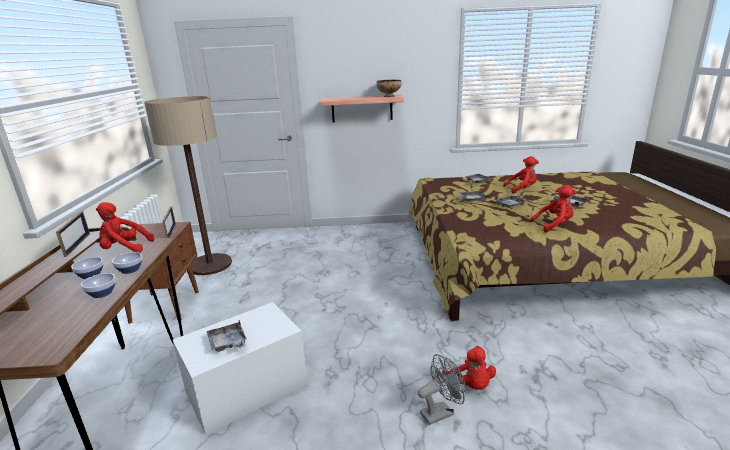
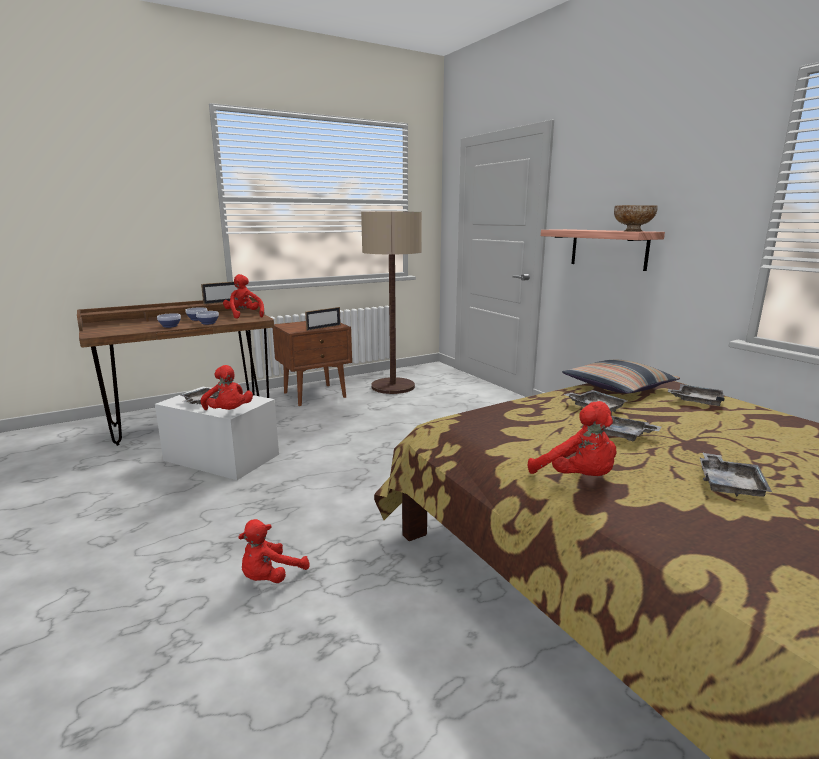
camera: 60 degrees right, 5 degrees down
(441, 412) = (215, 565): grey fan -> none
(443, 188) = (618, 387): none -> pillow
(522, 189) = (732, 435): red plush toy -> red plush toy (228, 413)

